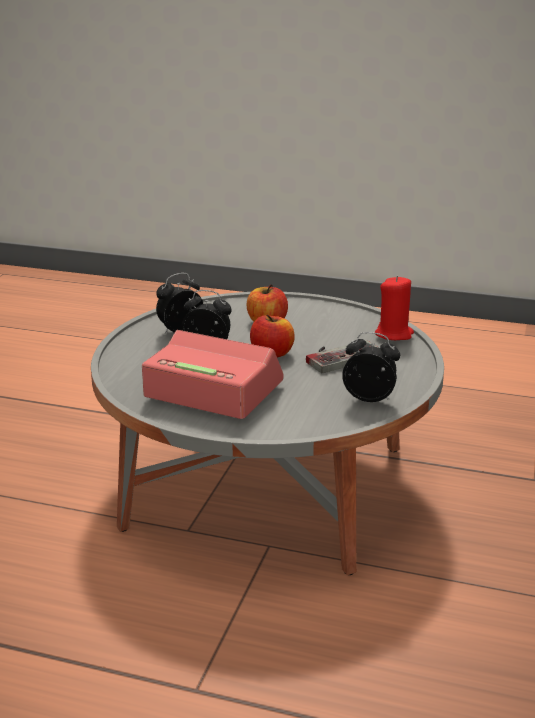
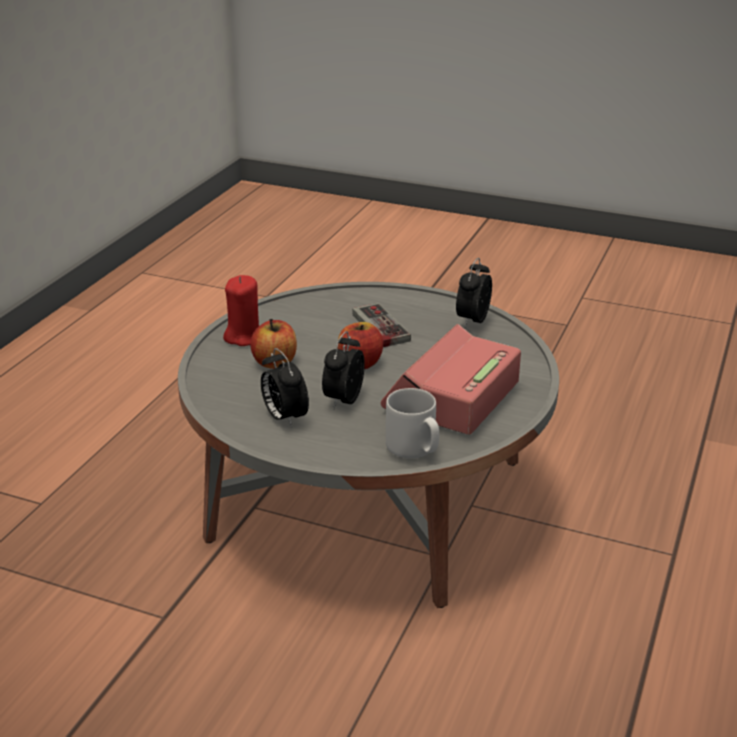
camera: 85 degrees left, 5 degrees up
(126, 376) = (414, 448): none -> grey mug
(394, 334) = (333, 296): red candle -> red candle (244, 337)

